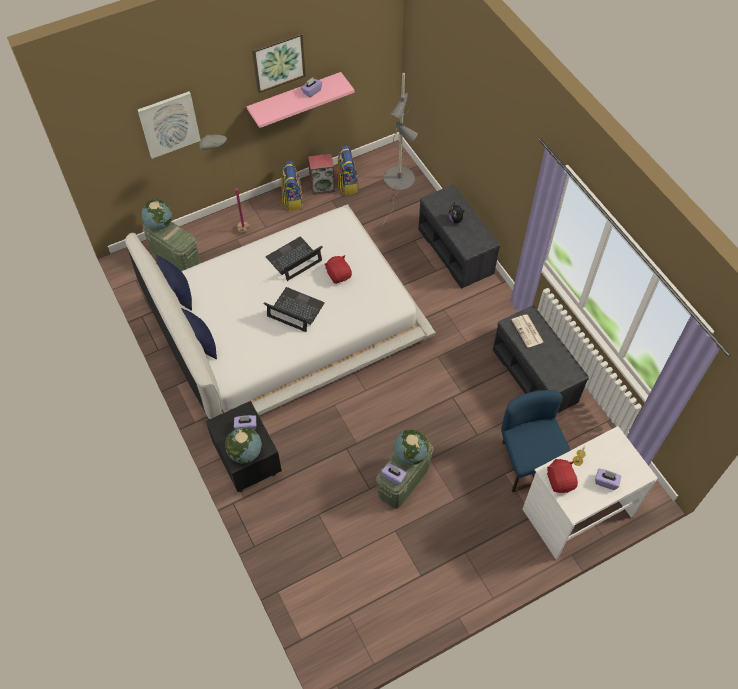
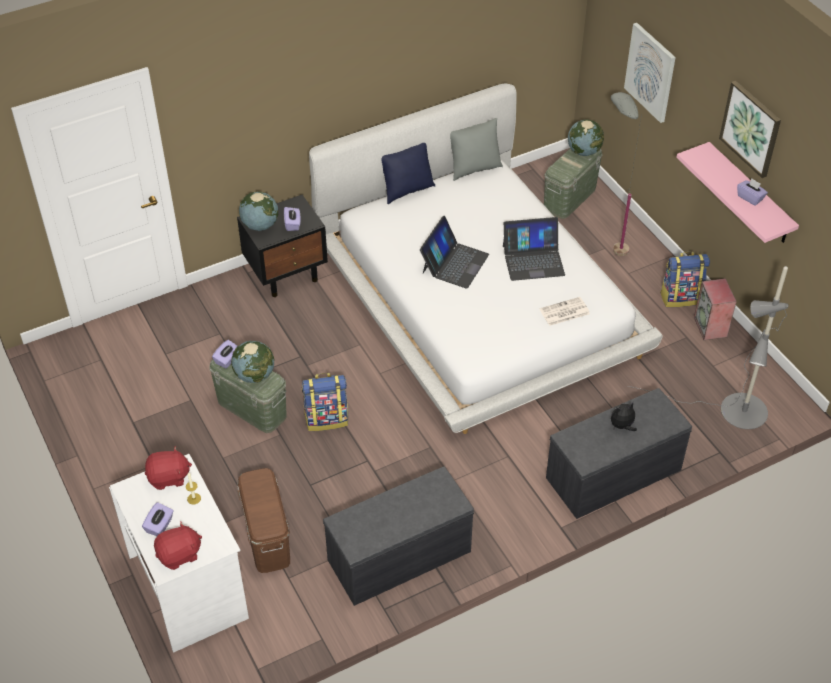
camera: 90 degrees right, 10 degrees down
(178, 295) = (474, 169): blue pillow -> grey pillow
(294, 259) = (533, 260): laptop -> laptop turned 120 degrees clockwise
(339, 275) = (511, 301): red plush toy -> red plush toy (179, 555)
(347, 184) = (720, 353): backpack -> backpack (327, 419)
(527, 331) = (427, 497): newspaper -> newspaper (564, 312)
(528, 461) = (267, 538): blue chair -> brown storage box

